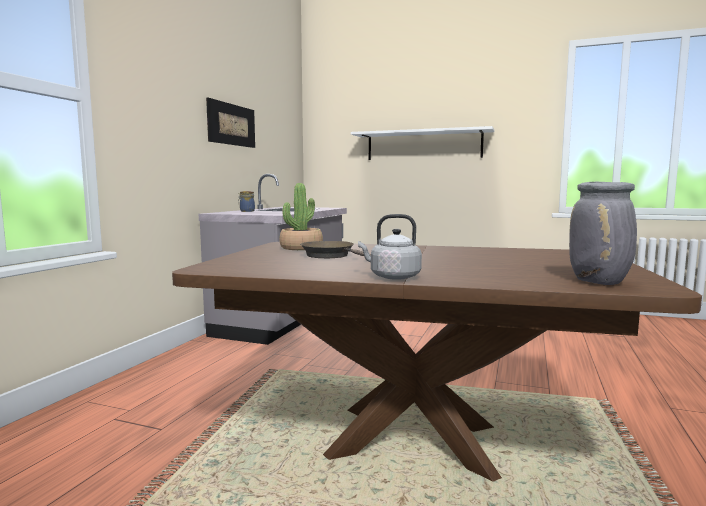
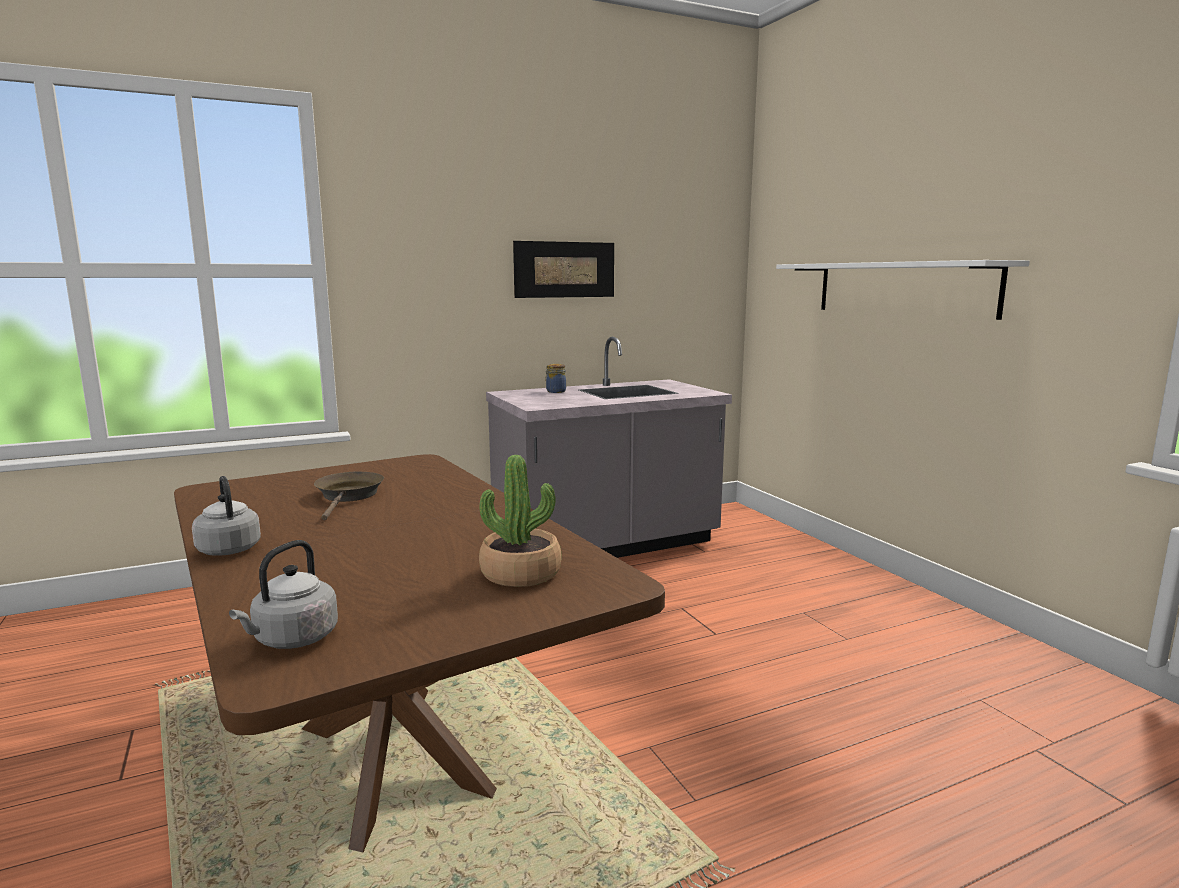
camera: 45 degrees right, 5 degrees up
(301, 248) = (393, 473): potted plant -> potted plant (521, 573)
(600, 282) = (292, 639): grey vase -> grey kettle

